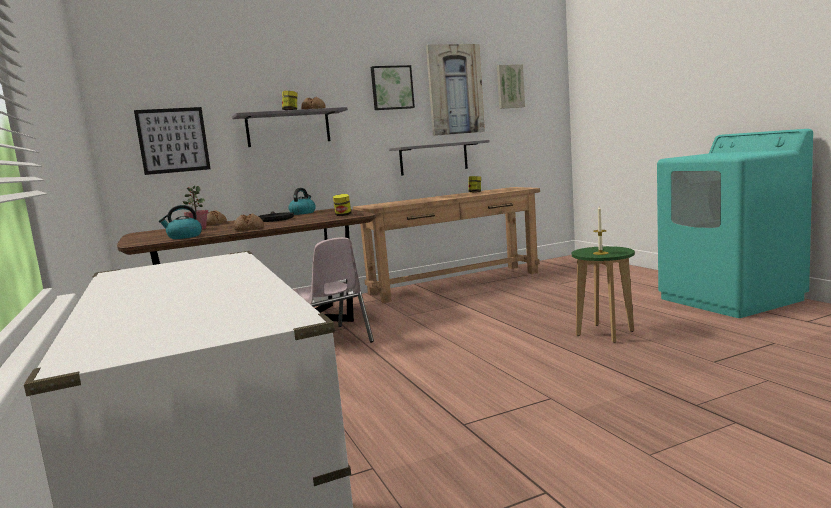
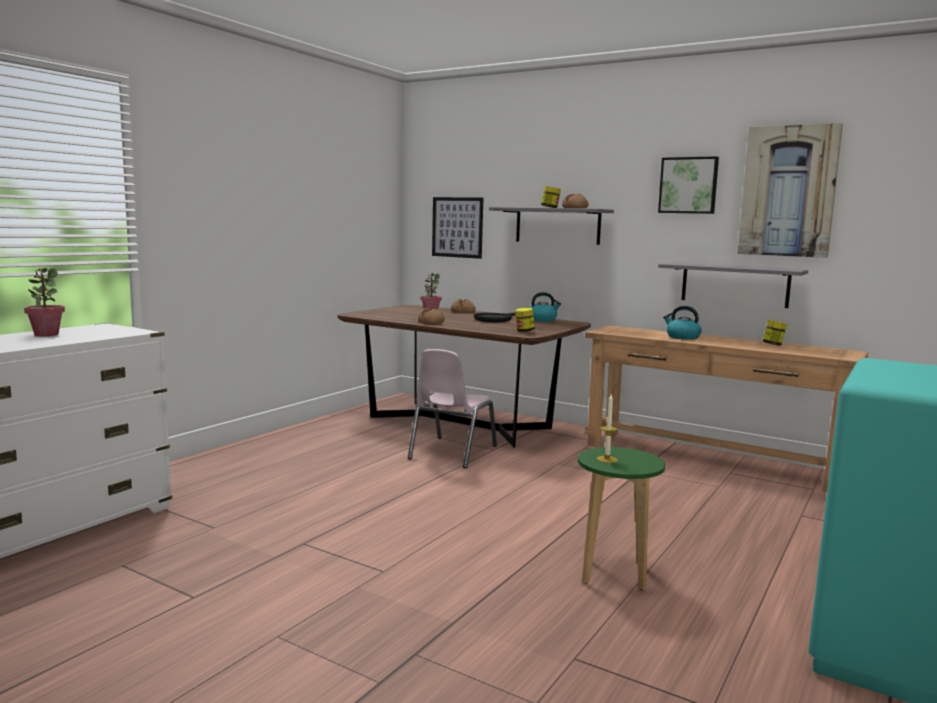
camera: 55 degrees right, 0 degrees up
(151, 286) = (46, 334): none -> potted plant
(184, 237) = (386, 317): kettle -> kettle (682, 337)
(510, 86) = (898, 190): picture -> none

